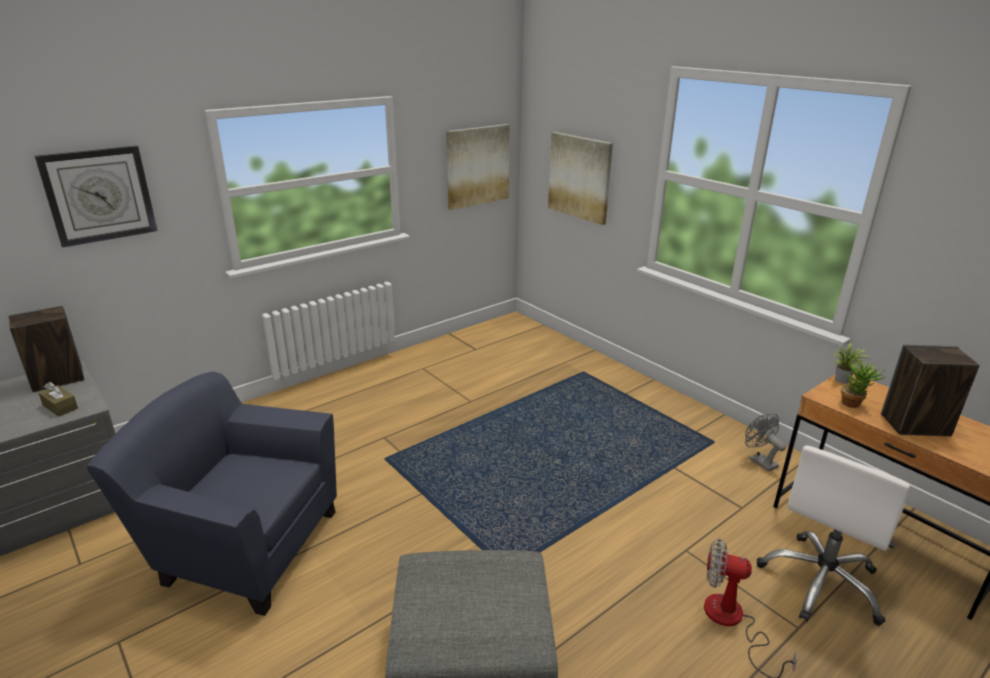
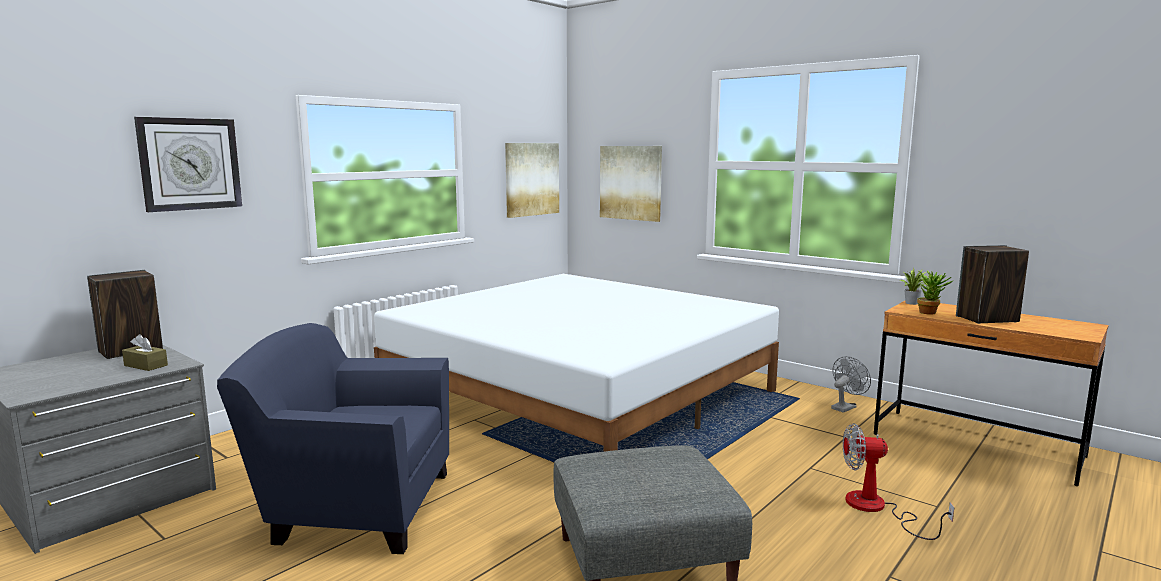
camera: 10 degrees left, 15 degrees down
(495, 410) = (579, 393): none -> white bed
(759, 461) = (845, 407): grey fan -> grey fan turned 90 degrees clockwise
(822, 582) = (941, 476): white office chair -> none

